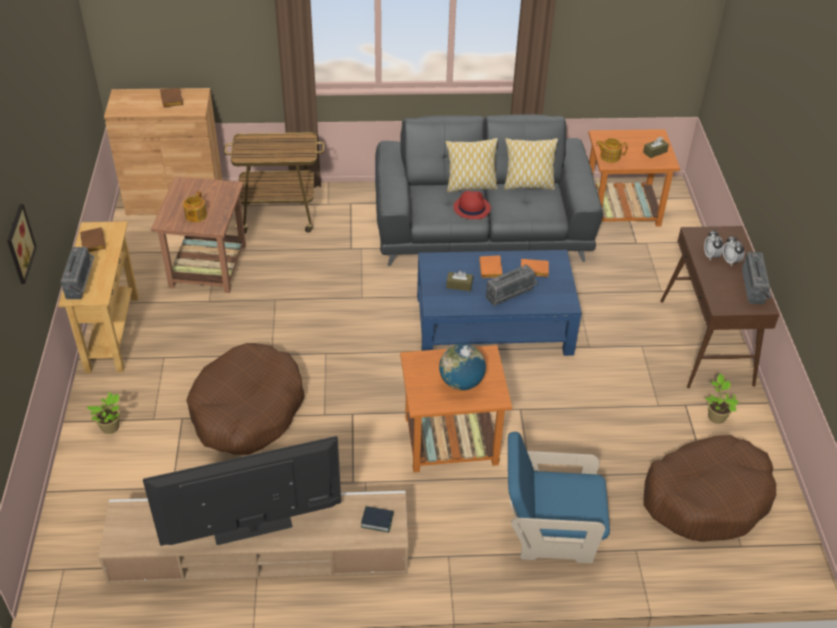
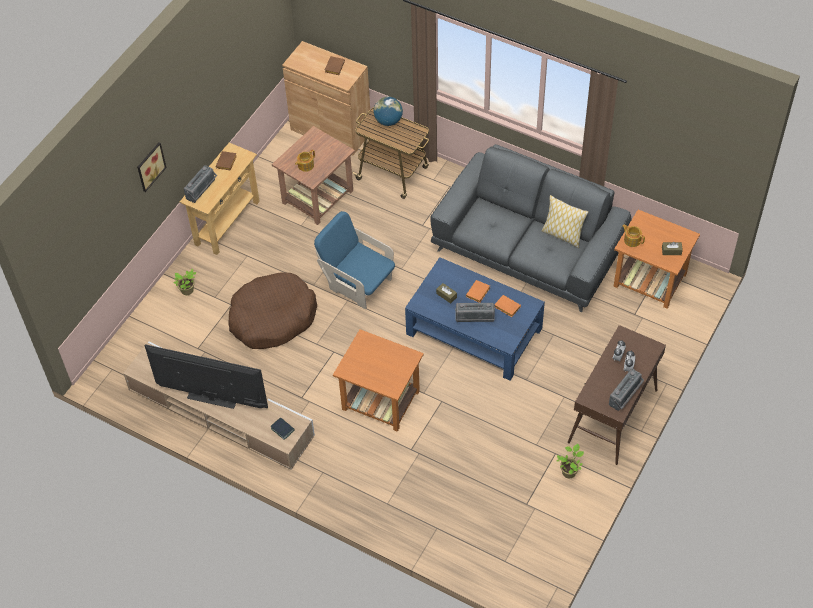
camera: 35 degrees right, 10 degrees up
(461, 382) = (380, 368): globe -> globe (388, 121)
(470, 186) = (519, 218): pillow -> none
(471, 208) = (505, 237): red hat -> none
(549, 532) = (393, 489): blue armchair -> blue armchair (357, 283)
(706, 497) = (511, 520): brown dog bed -> none

